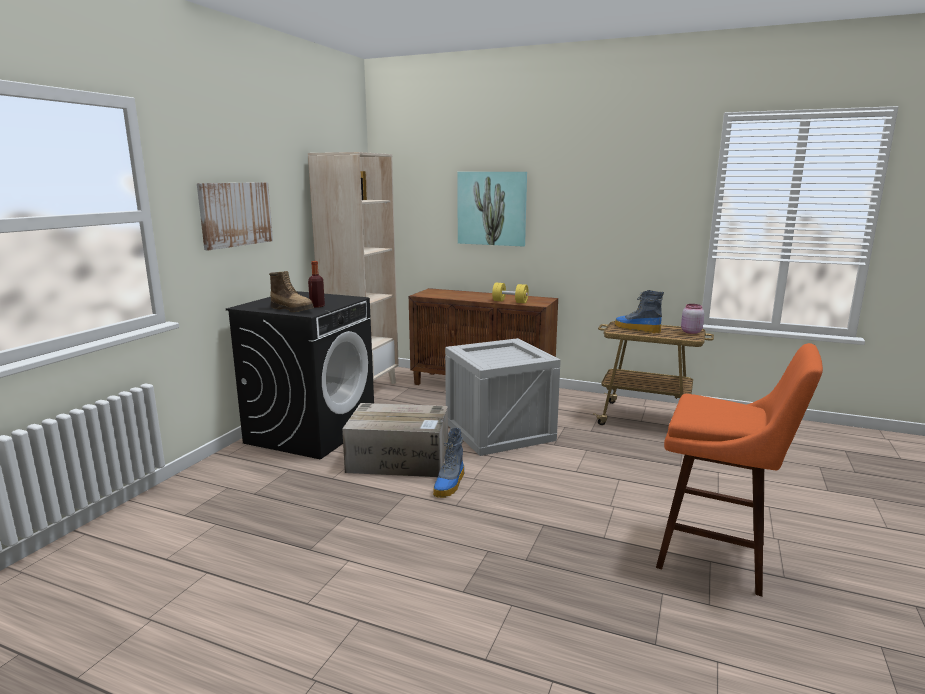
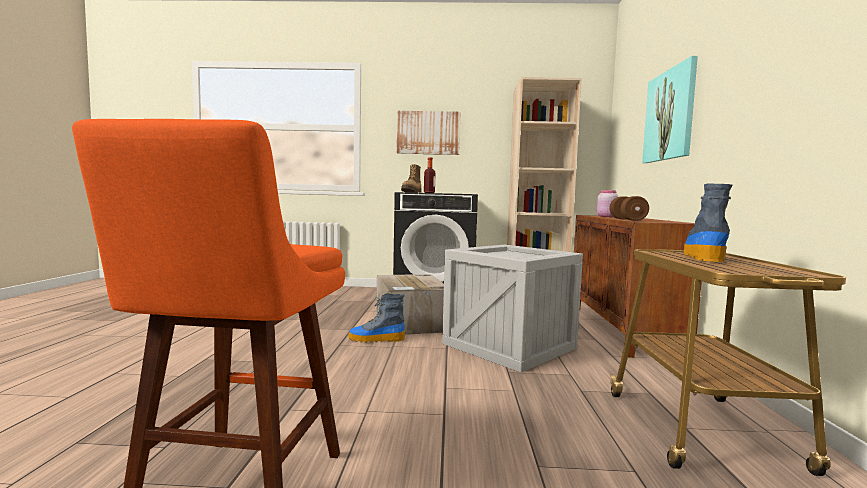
camera: 70 degrees right, 10 degrees down
(510, 302) = (627, 219): yellow dumbbell -> brown dumbbell
(690, 332) = (776, 270): pink jar -> pink jar (606, 216)

